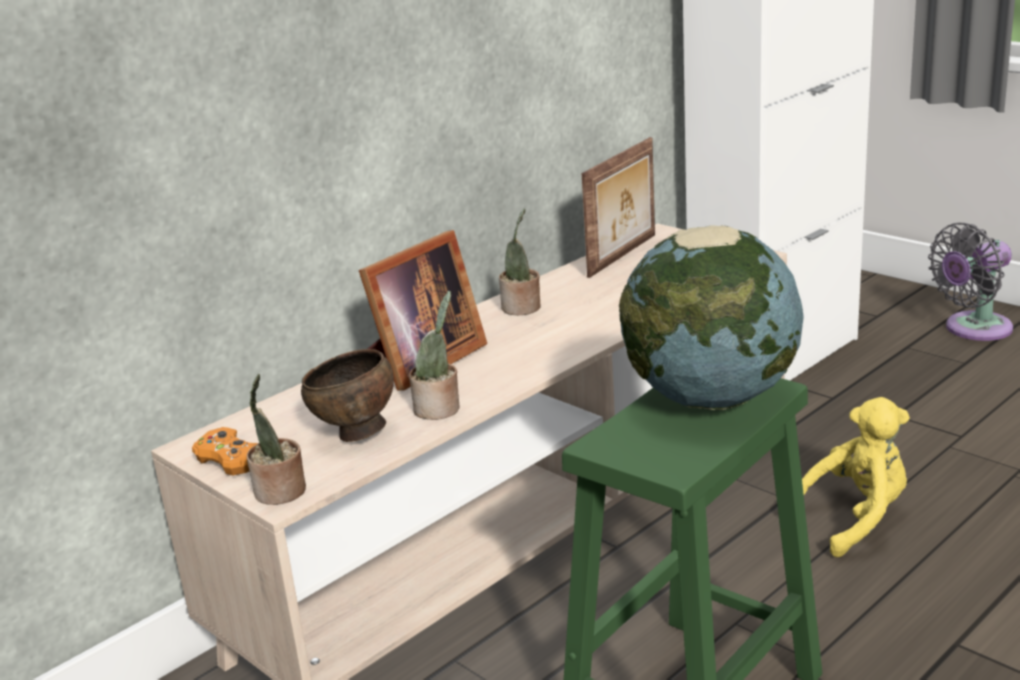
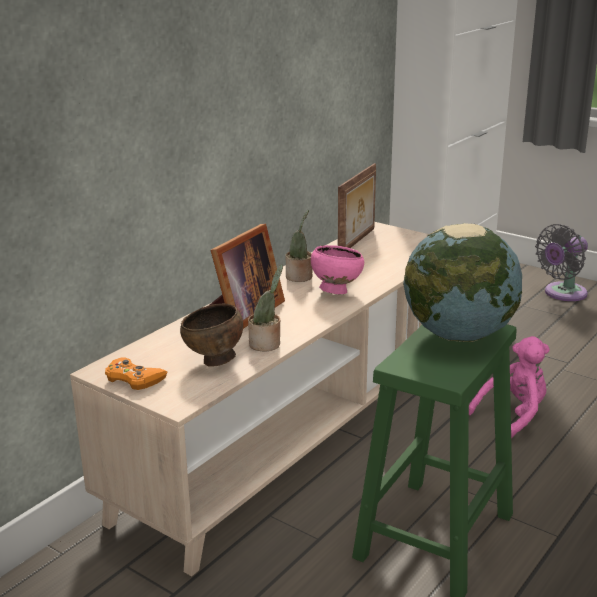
camera: 10 degrees left, 0 degrees up
(280, 493) = (175, 401): potted plant -> none
(567, 329) = (336, 291): none -> pink bowl
(854, 519) = (512, 416): yellow plush toy -> pink plush toy

